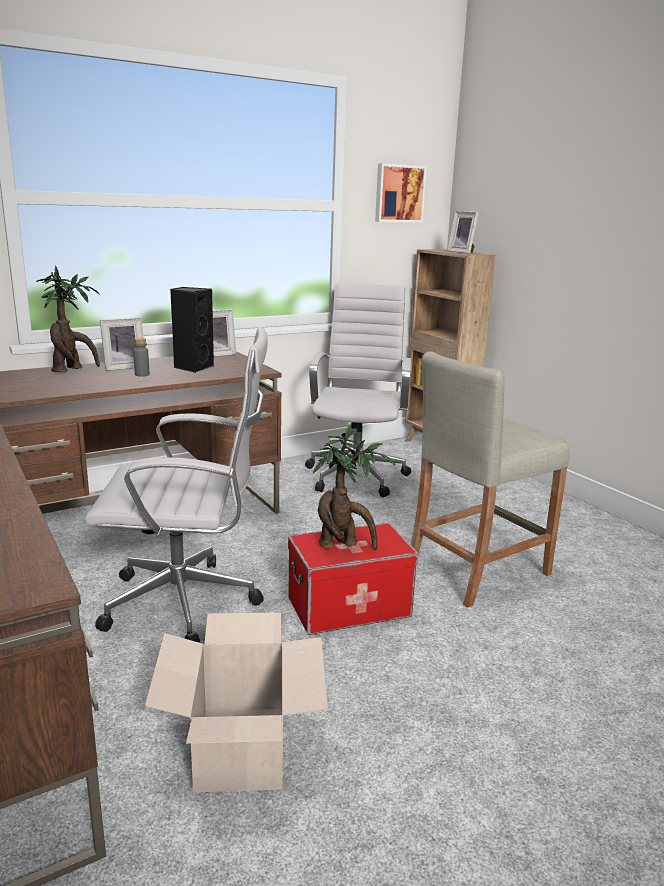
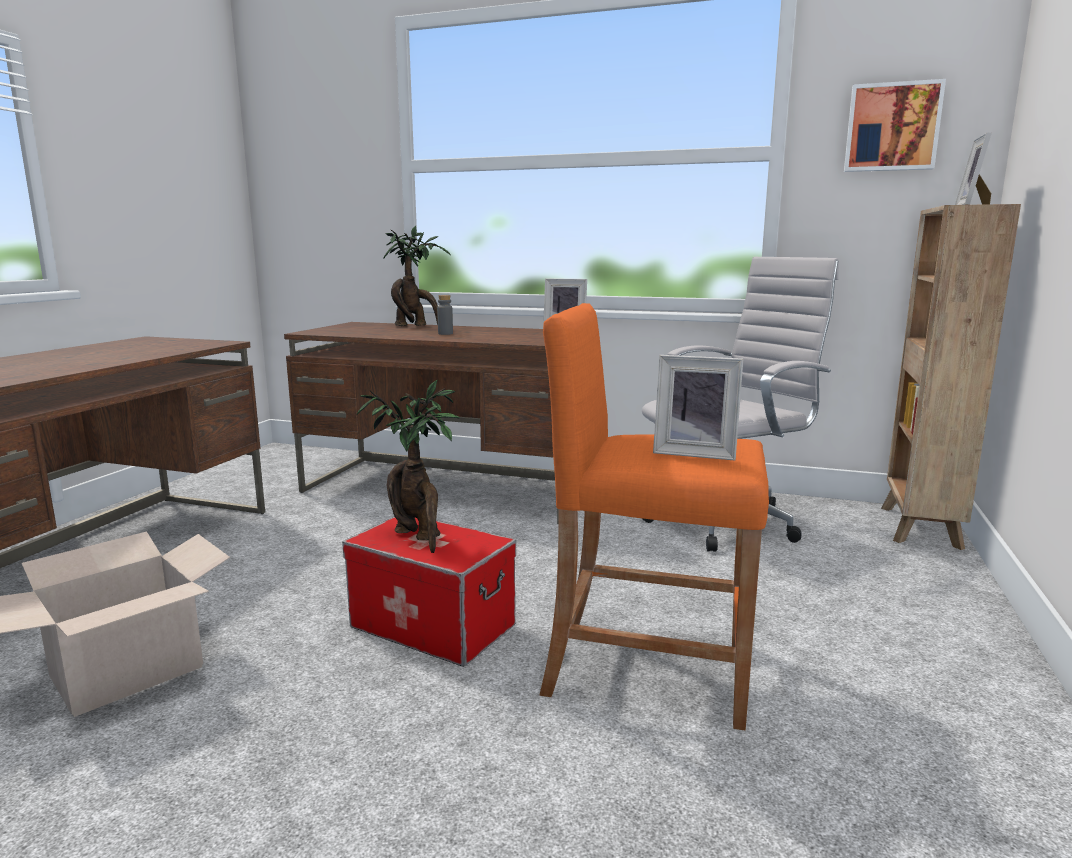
camera: 50 degrees right, 5 degrees down
(124, 367) = (455, 329): picture frame -> picture frame (695, 452)
(188, 603) = (337, 559): white office chair -> none
(193, 367) = (504, 335): black speaker -> none
(477, 570) = (647, 668): beige stool -> orange stool

